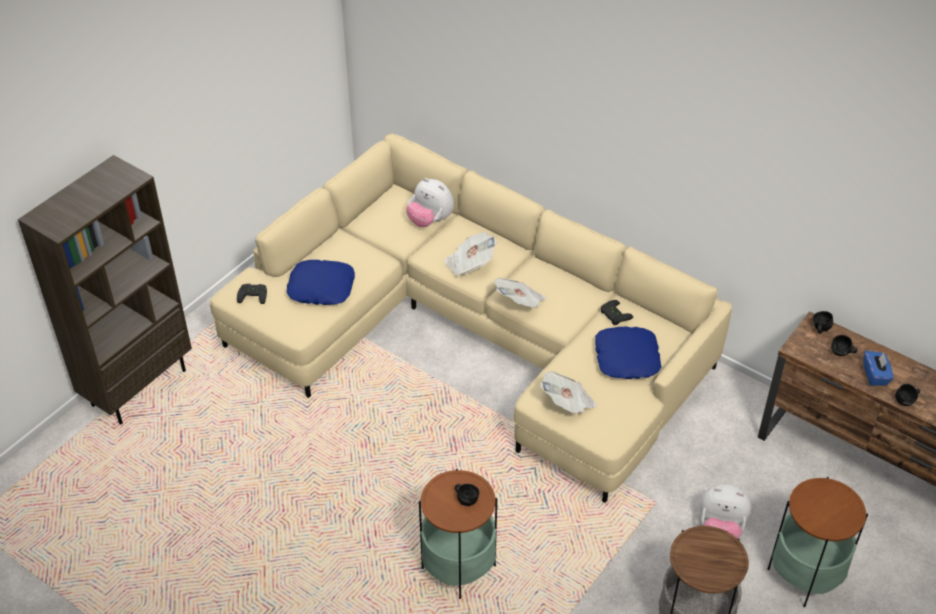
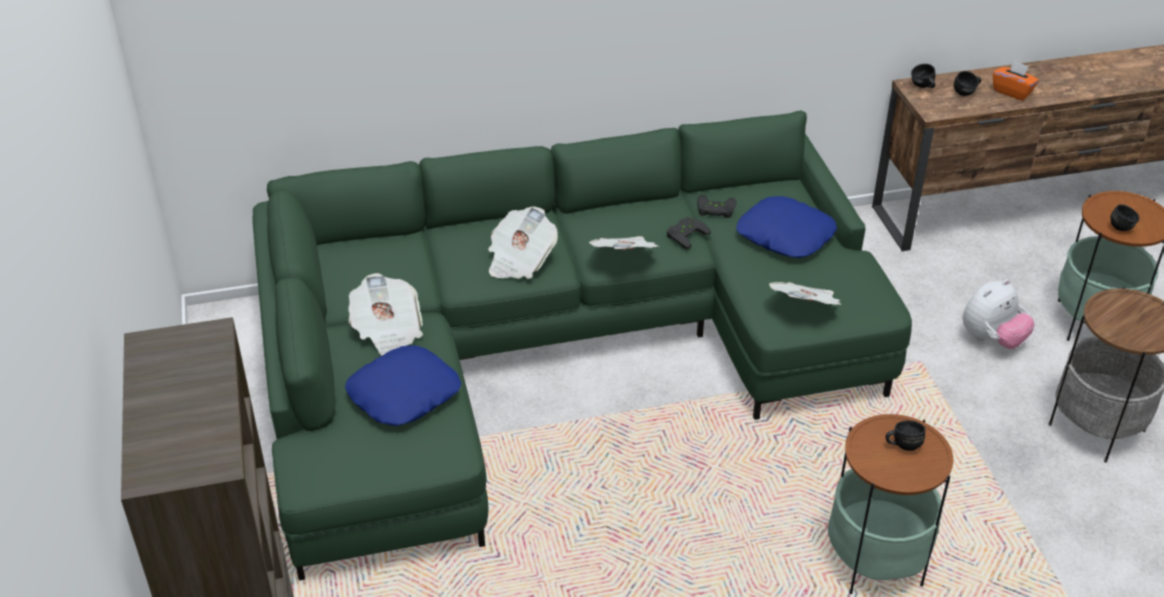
camera: 50 degrees left, 5 degrees down
(253, 294) = (335, 460): black game controller -> black game controller (685, 234)
(360, 252) = (387, 331): none -> newspaper
(430, 221) = (411, 251): plush toy -> none
(475, 334) = (551, 352): beige sofa -> green sofa
(875, 375) = (1012, 92): blue tissue box -> orange tissue box
(907, 401) = (1060, 94): black mug -> black mug (1122, 226)

